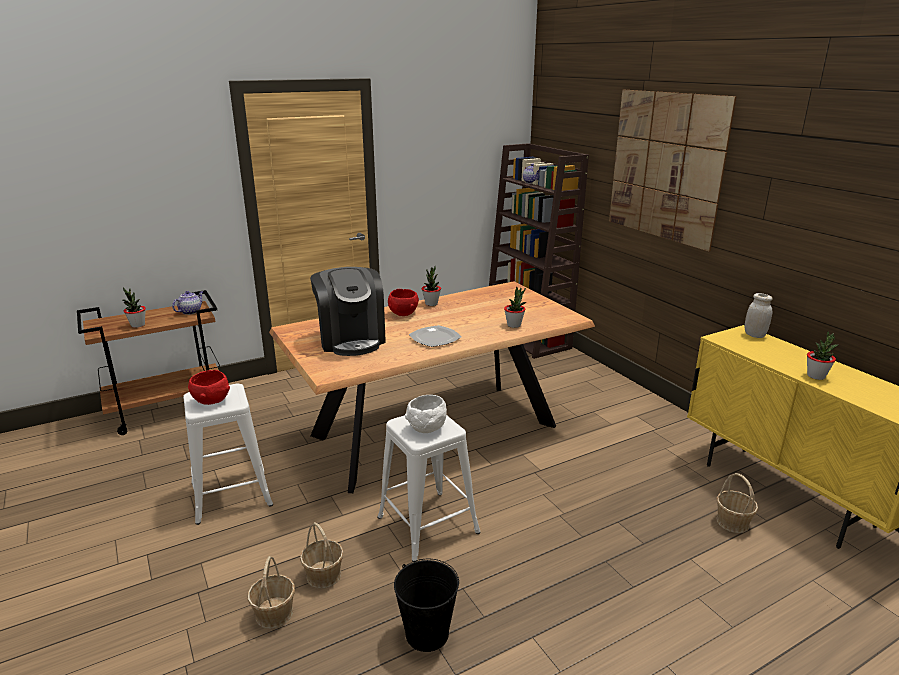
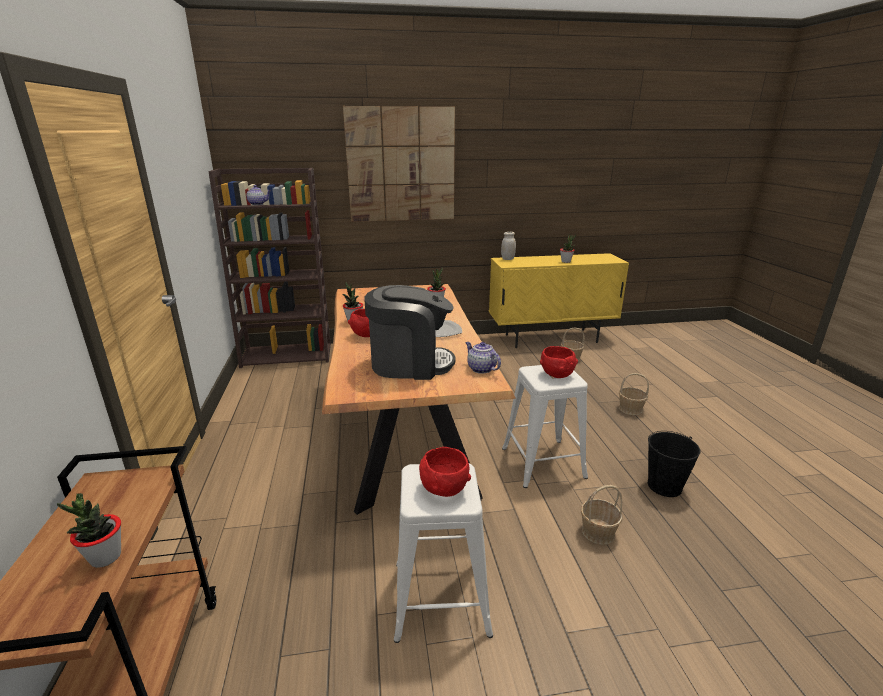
camera: 70 degrees left, 0 degrees up
(190, 311) = (121, 489): teapot -> teapot (481, 369)
(274, 613) = (646, 571): basket -> basket (630, 409)
(427, 428) = (556, 375): white bowl -> red bowl

